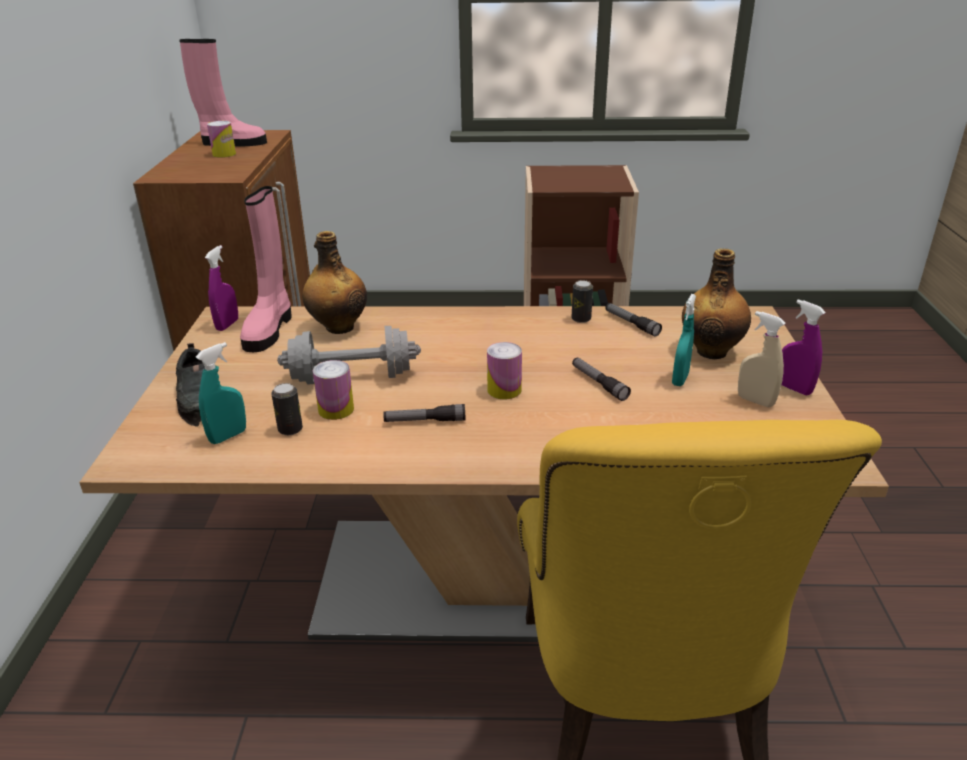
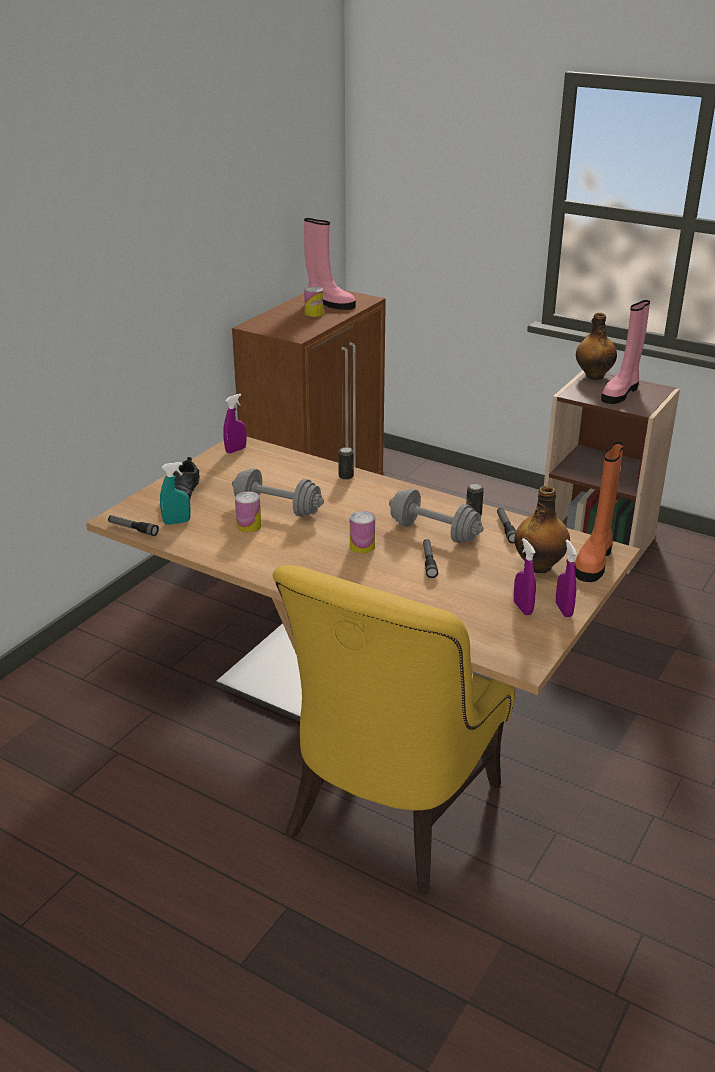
camera: 30 degrees right, 0 degrees up
(269, 329) = (258, 461): pink boot -> pink boot (620, 393)
(290, 429) = (213, 529): can -> can (346, 476)
(338, 327) = (302, 472): bottle -> bottle (593, 375)
(424, 421) = (293, 549): flashlight -> flashlight (133, 529)
(564, 349) = (434, 532): none -> grey dumbbell
(680, 379) = (489, 577): turquoise spray bottle -> none
(752, 329) = (594, 561): none -> orange boot
(755, 401) = (522, 608): beige spray bottle -> purple spray bottle

